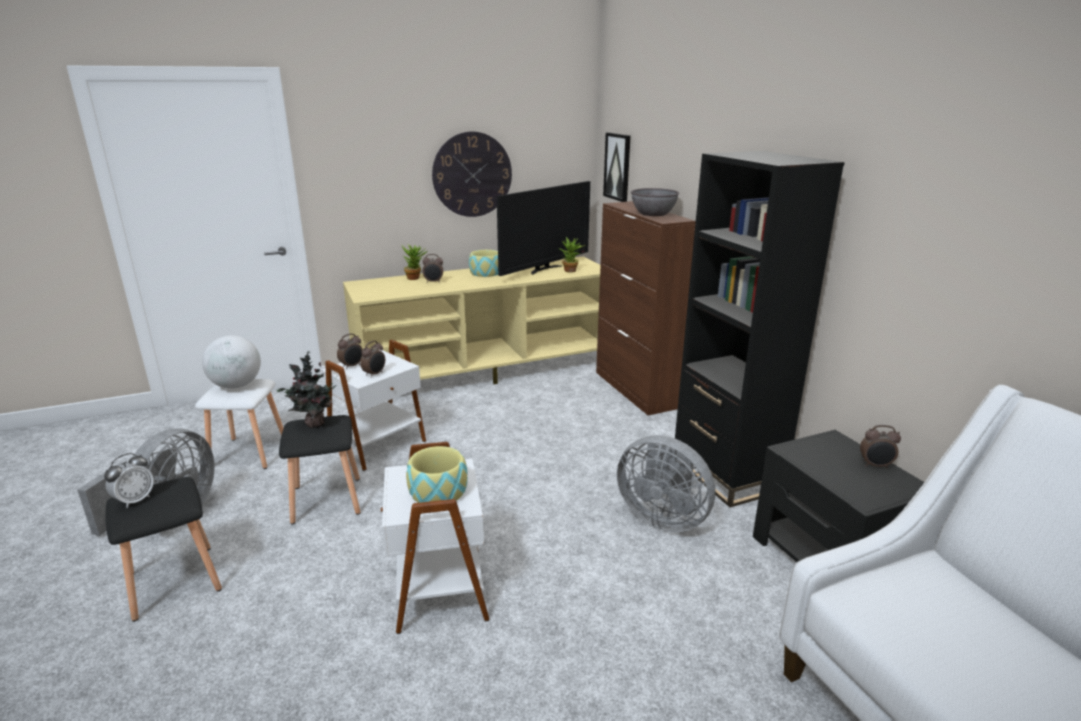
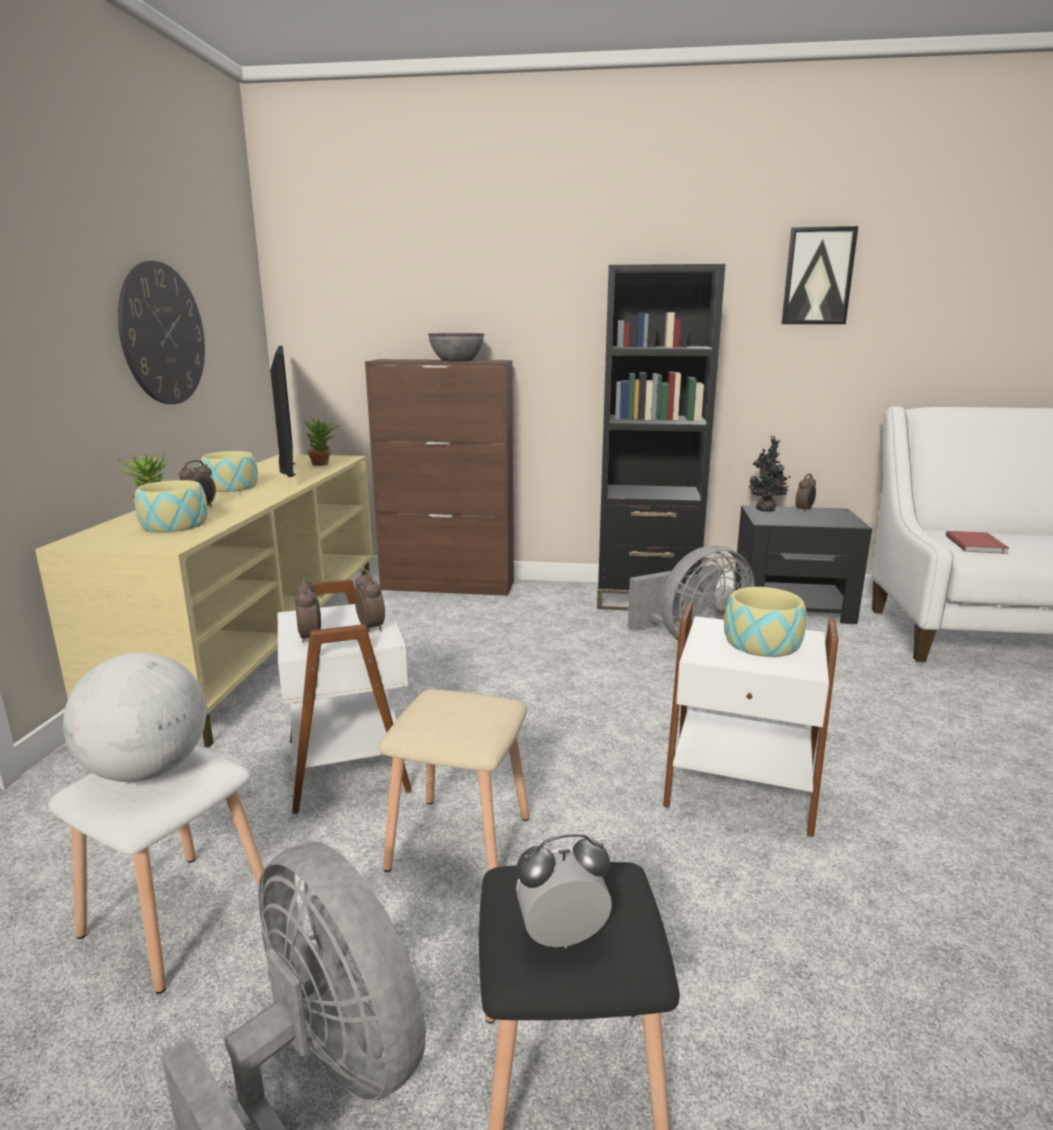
camera: 60 degrees left, 5 degrees down
(135, 500) = (562, 937): alarm clock -> alarm clock turned 75 degrees counterclockwise
(313, 425) = (443, 712): potted plant -> potted plant (766, 510)
(327, 500) = (462, 842): black stool -> beige stool
(400, 287) = (174, 524): none -> bowl
(617, 167) = (325, 322): picture -> picture (818, 276)
(924, 604) = (977, 544): none -> red book

